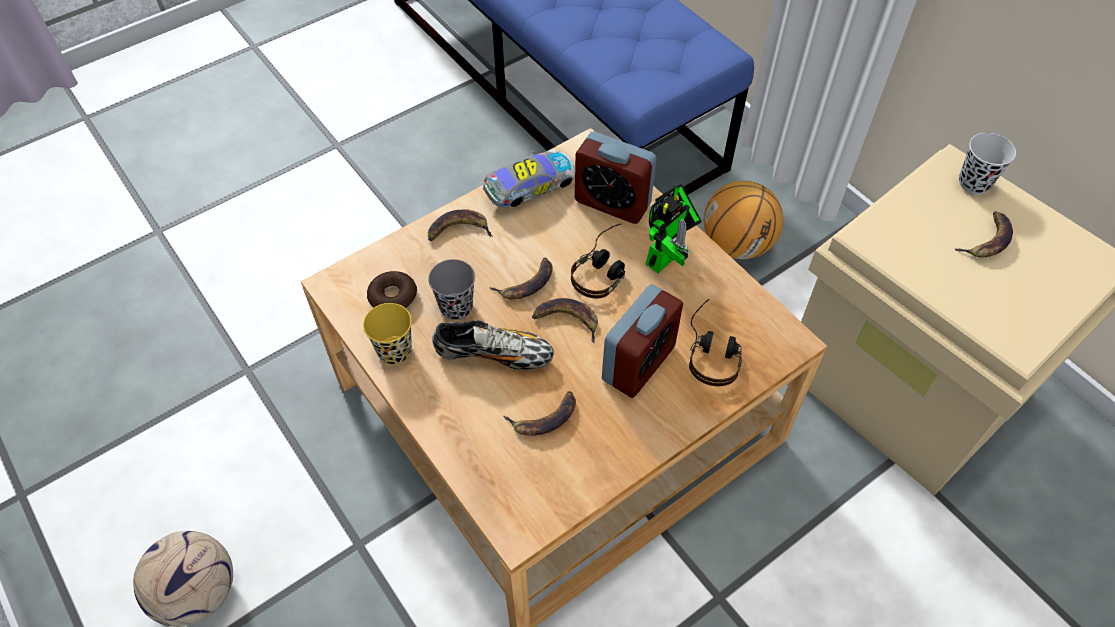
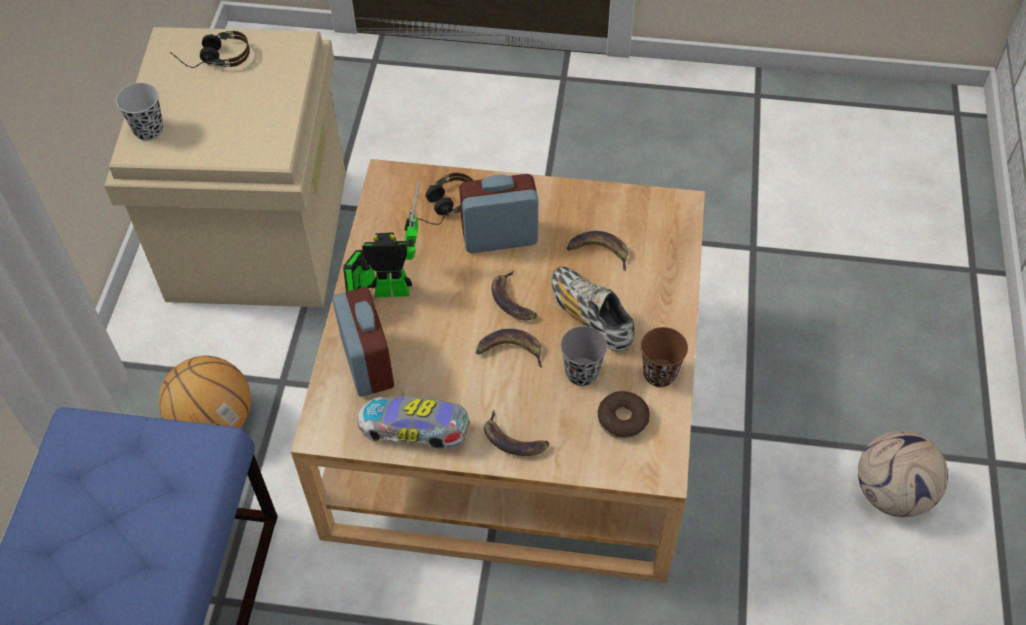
camera: 135 degrees left, 0 degrees up
(395, 351) = (659, 374): yellow cup -> brown cup
(604, 269) = (442, 315): headphones -> headphones (213, 58)
(987, 239) = (207, 97): banana -> none

